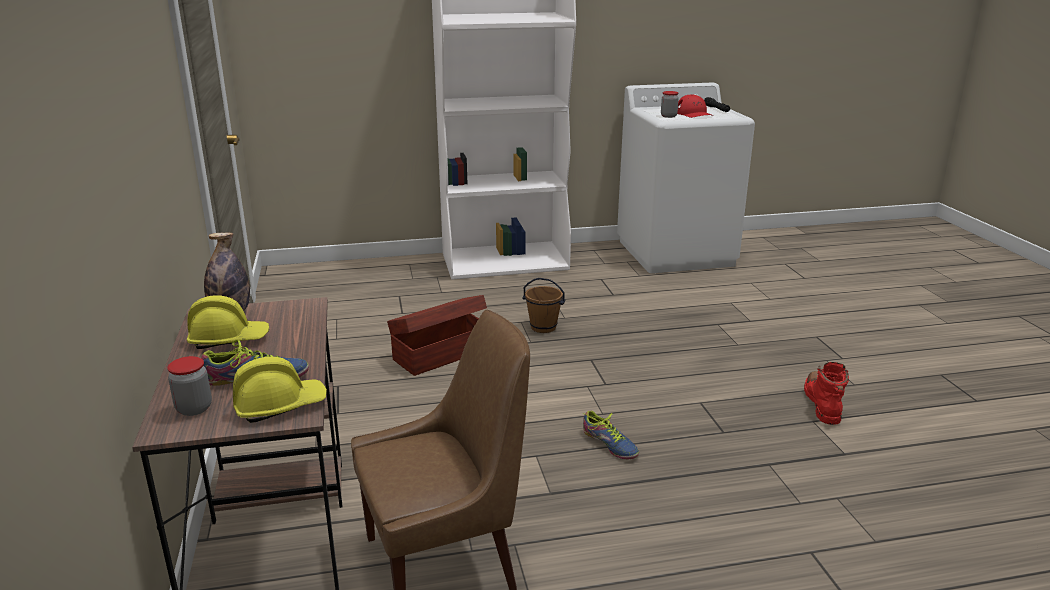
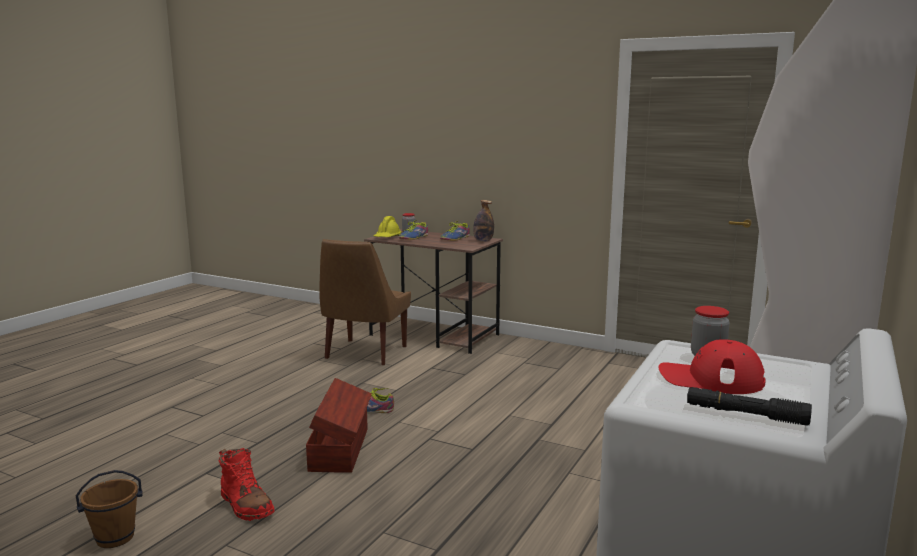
camera: 130 degrees right, 10 degrees down
(229, 339) = (455, 238): yellow hard hat -> shoe
(440, 354) = (563, 403): brown storage box -> brown storage box (341, 449)
(543, 327) = (560, 454): brown bucket -> brown bucket (115, 538)

